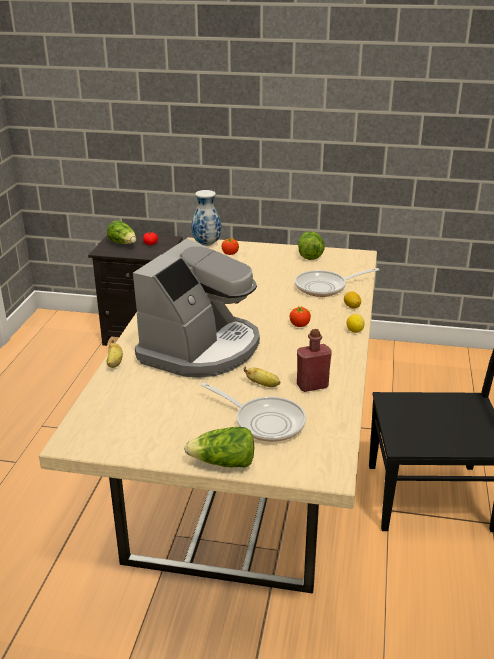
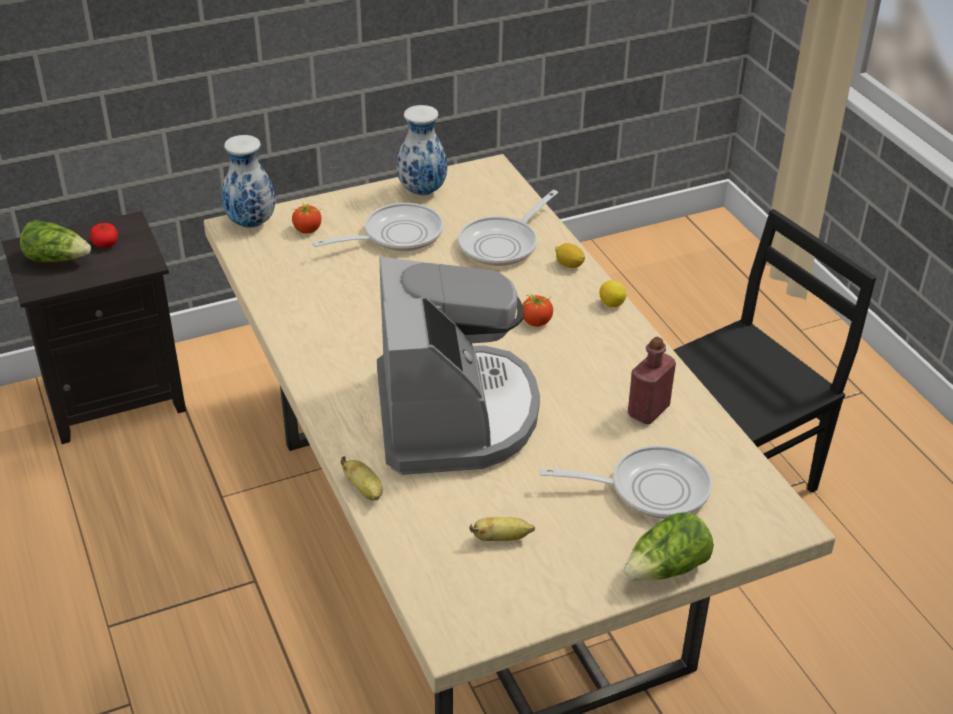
camera: 35 degrees left, 10 degrees up
(263, 385) = (591, 436): banana -> banana (501, 538)
(271, 268) = (396, 235): none -> frying pan
(309, 254) = (422, 192): lettuce -> vase

